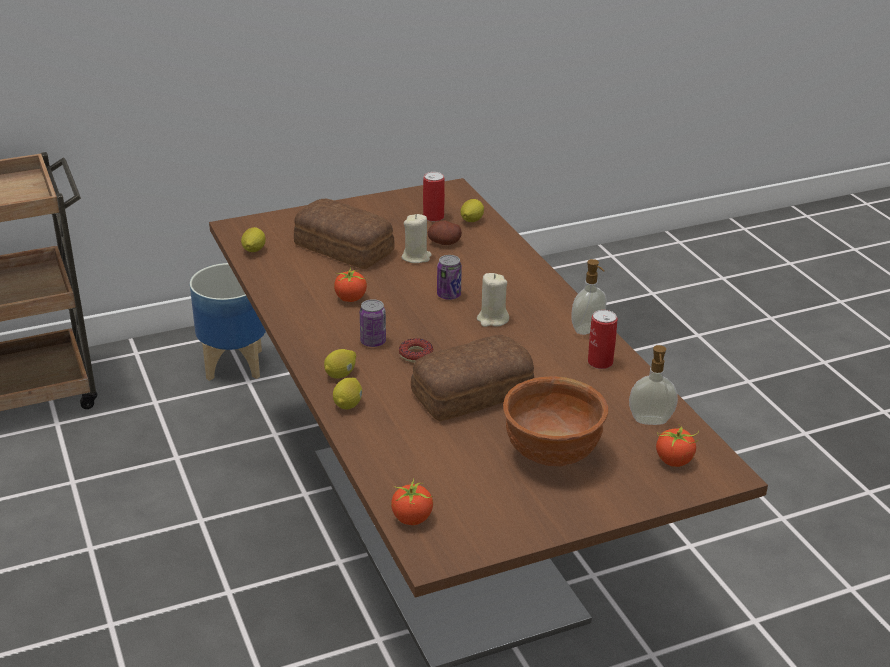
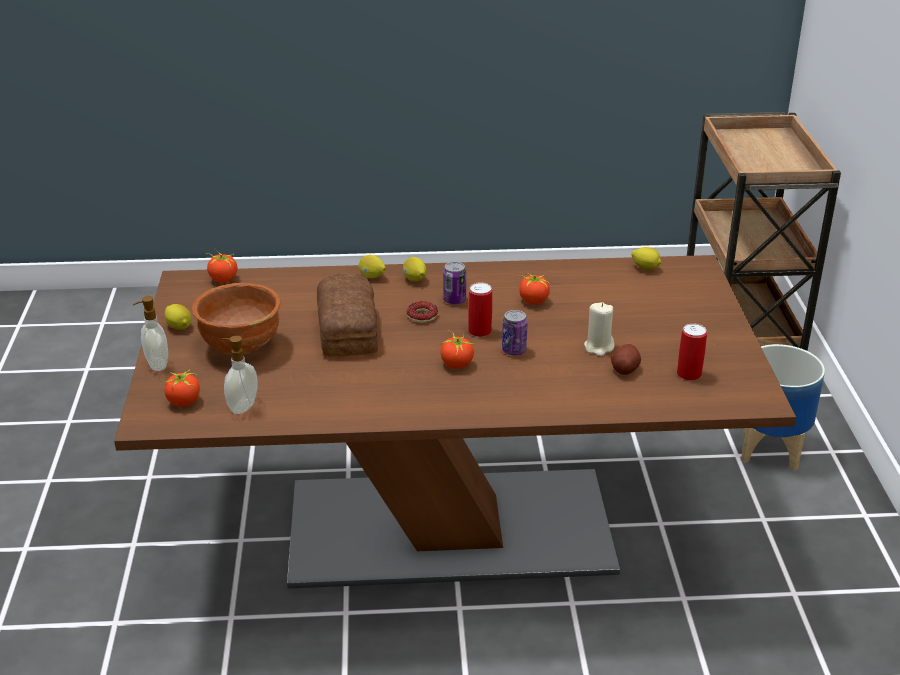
camera: 110 degrees right, 0 degrees up
(344, 249) = (632, 312): bread -> none
(471, 221) = (672, 396): lemon -> lemon (179, 327)
(492, 319) = (456, 364): beige candle -> tomato
(588, 330) = (406, 414): soap dispenser -> soap dispenser (156, 365)
(600, 362) = (347, 405): can -> can (479, 331)

